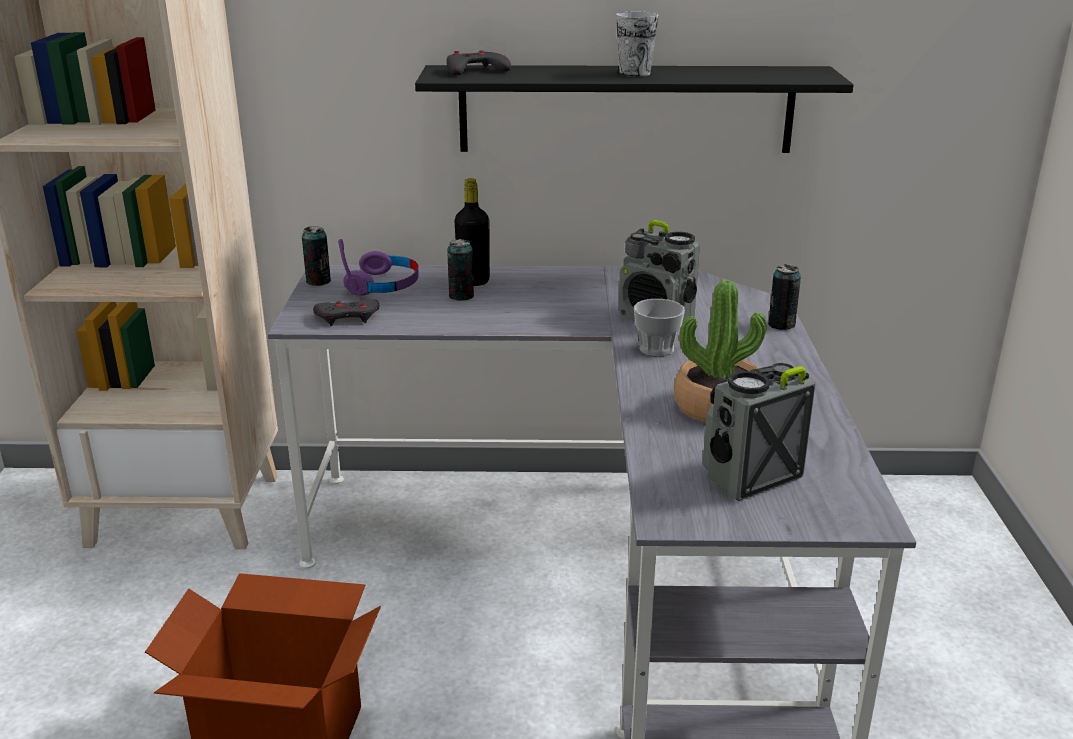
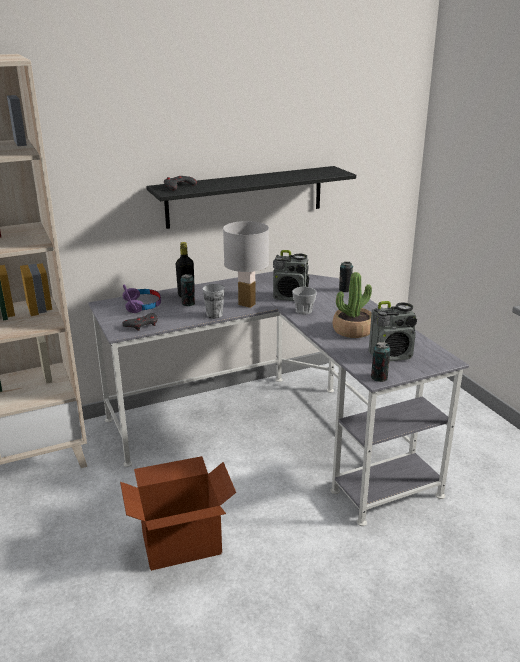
camera: 25 degrees left, 0 degrees up
(318, 281) = (105, 310): can -> can (379, 378)
(560, 316) = (246, 304): none -> white table lamp
(634, 73) = (257, 179): cup -> cup (214, 315)
(750, 477) = (391, 355): radio -> radio turned 135 degrees counterclockwise

